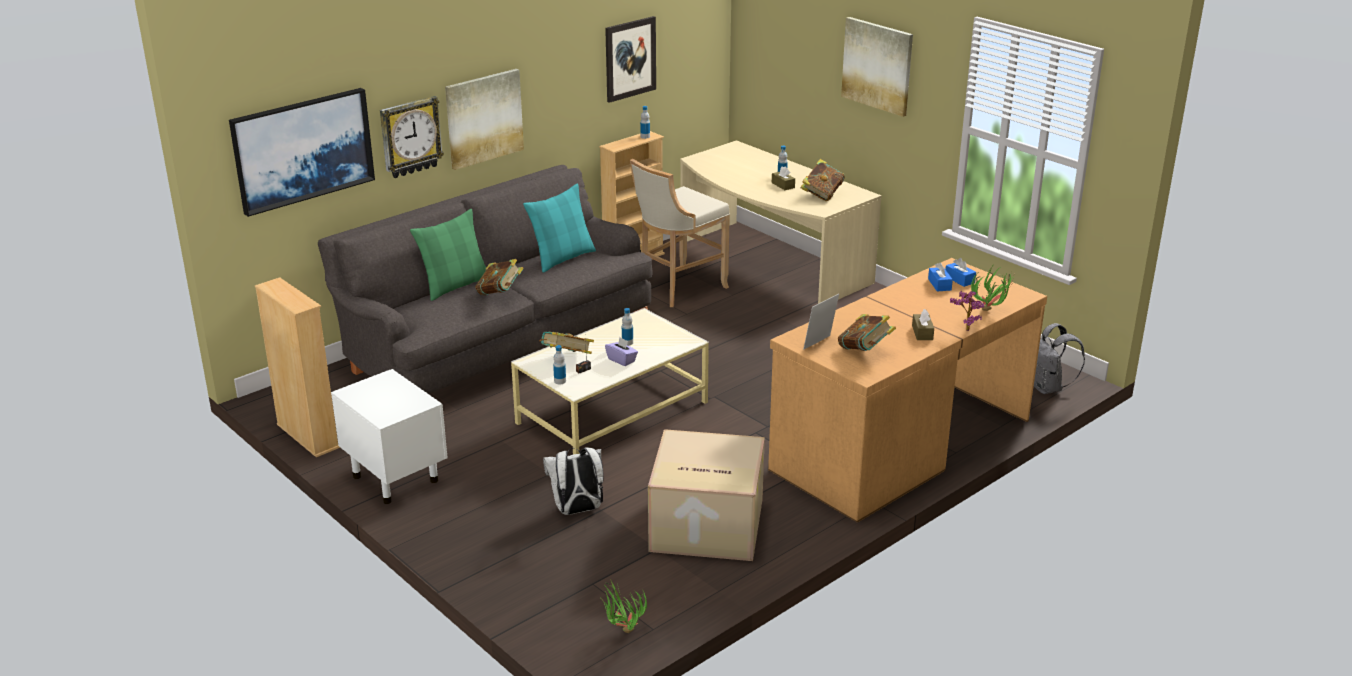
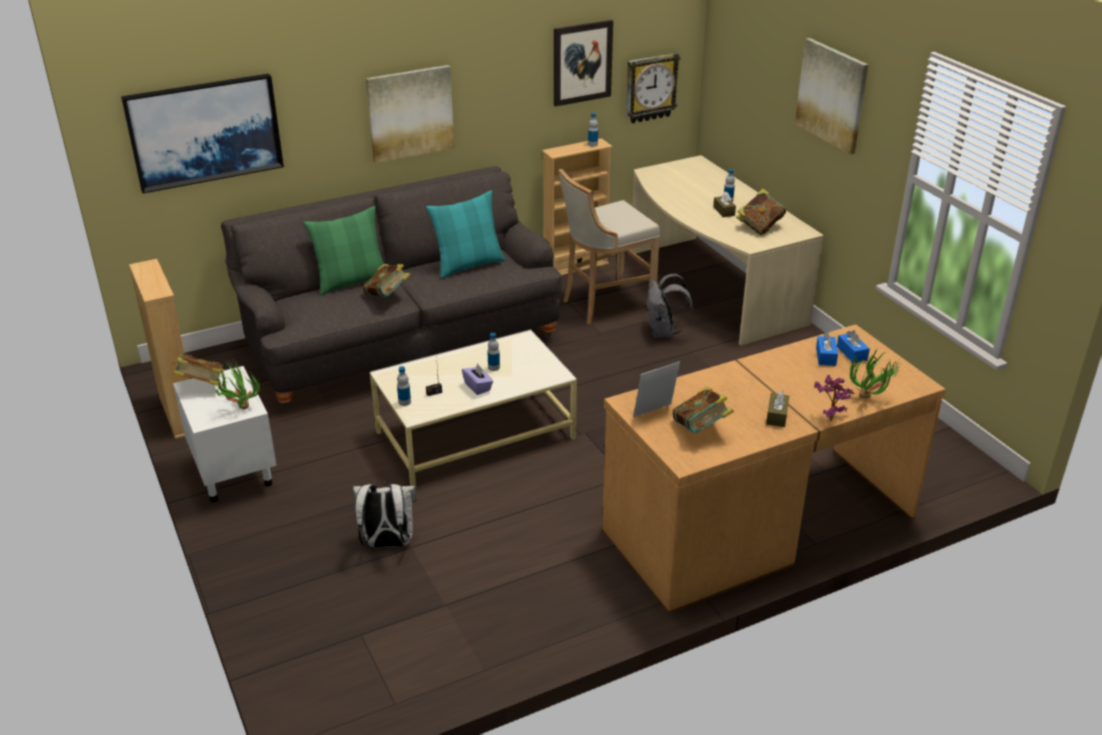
camera: 15 degrees right, 5 degrees up
(410, 137) = (326, 126): wall clock -> wall clock (650, 87)
(566, 358) = (424, 377): book -> book (201, 385)
(622, 632) = (362, 701): potted plant -> potted plant (239, 408)
(705, 526) = (506, 586): cardboard box -> none
(1047, 388) = (952, 480): grey backpack -> grey backpack (664, 333)

